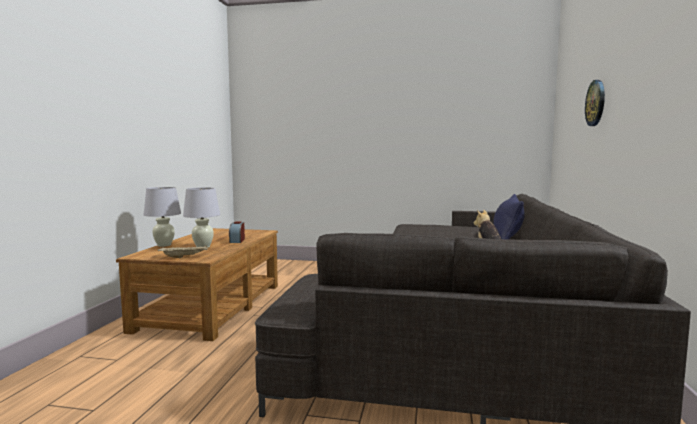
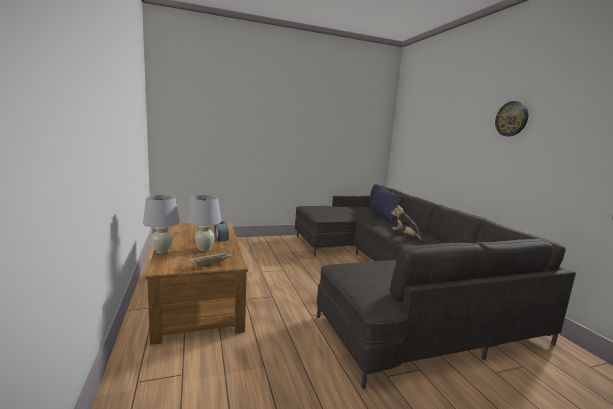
camera: 30 degrees left, 5 degrees up
(596, 103) = (448, 136): wall clock -> wall clock (512, 119)

